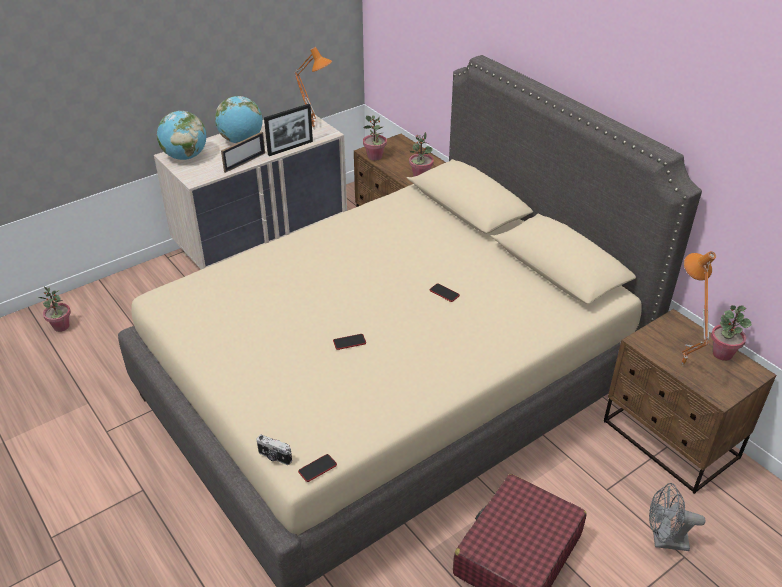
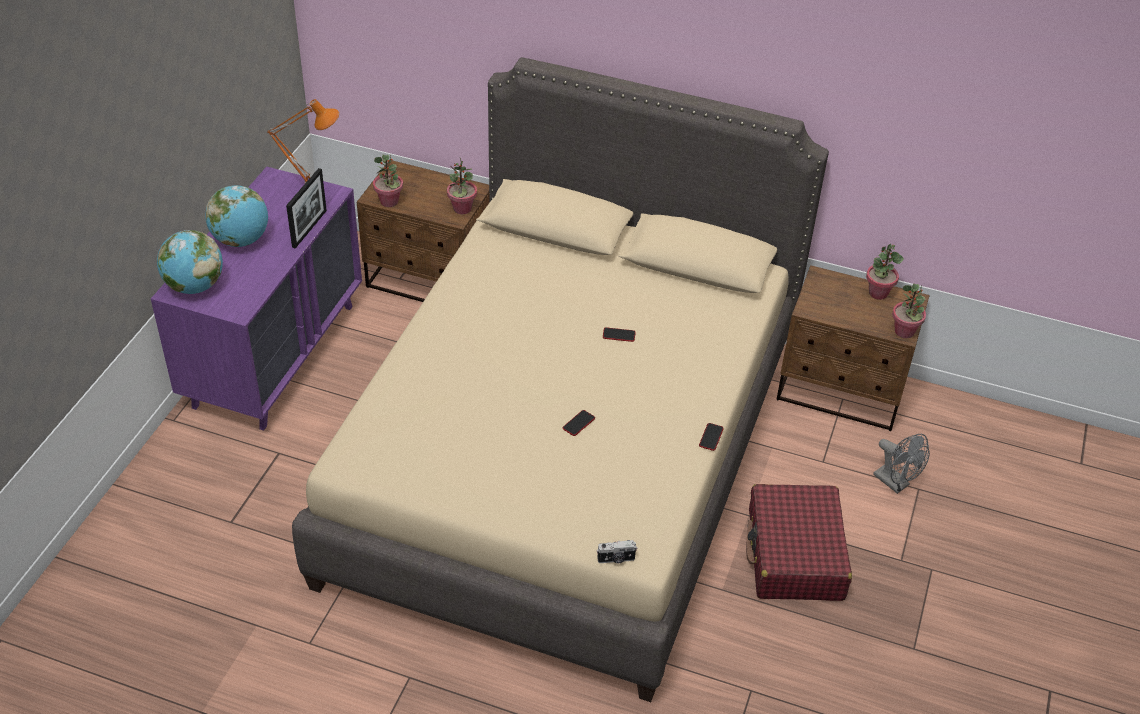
camera: 35 degrees left, 5 degrees up
(61, 326) = (128, 559): potted plant -> potted plant (904, 331)
(245, 162) = (275, 267): picture frame -> none
(263, 243) = (275, 354): beige dresser -> purple dresser
(317, 468) = (661, 550): phone -> phone (711, 437)
(664, 541) = (895, 483): grey fan -> grey fan turned 105 degrees counterclockwise
(680, 364) = (853, 318): orange table lamp -> none

